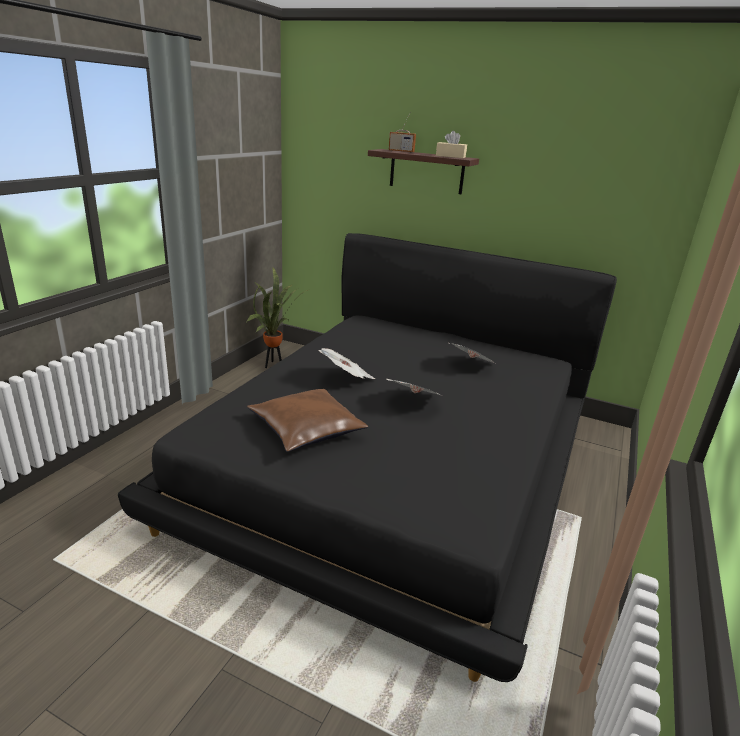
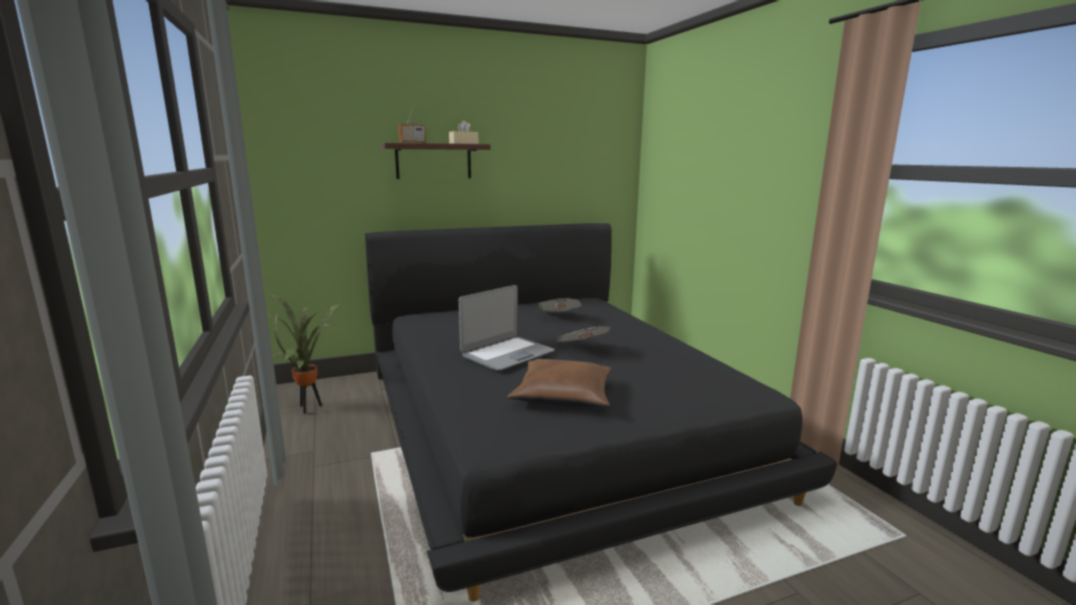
camera: 45 degrees left, 10 degrees down
(346, 378) = (507, 354): newspaper -> laptop

